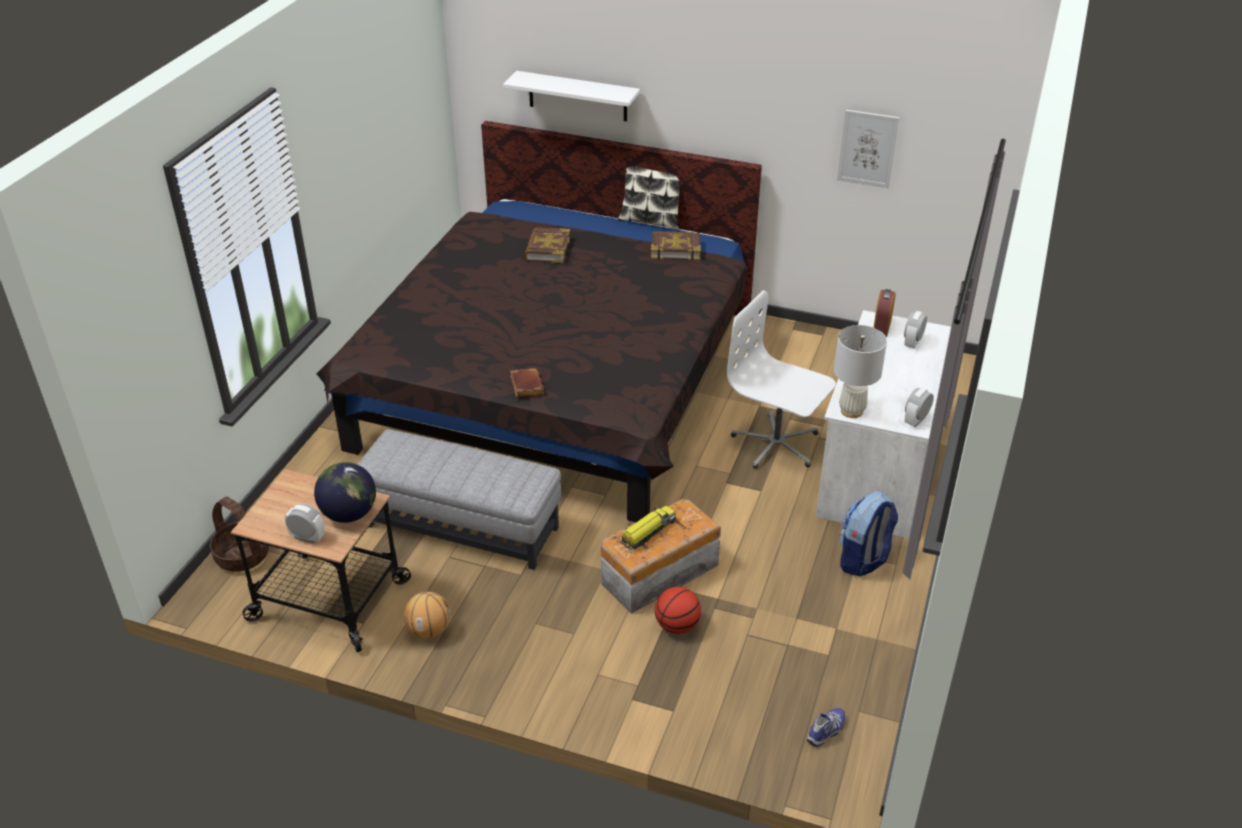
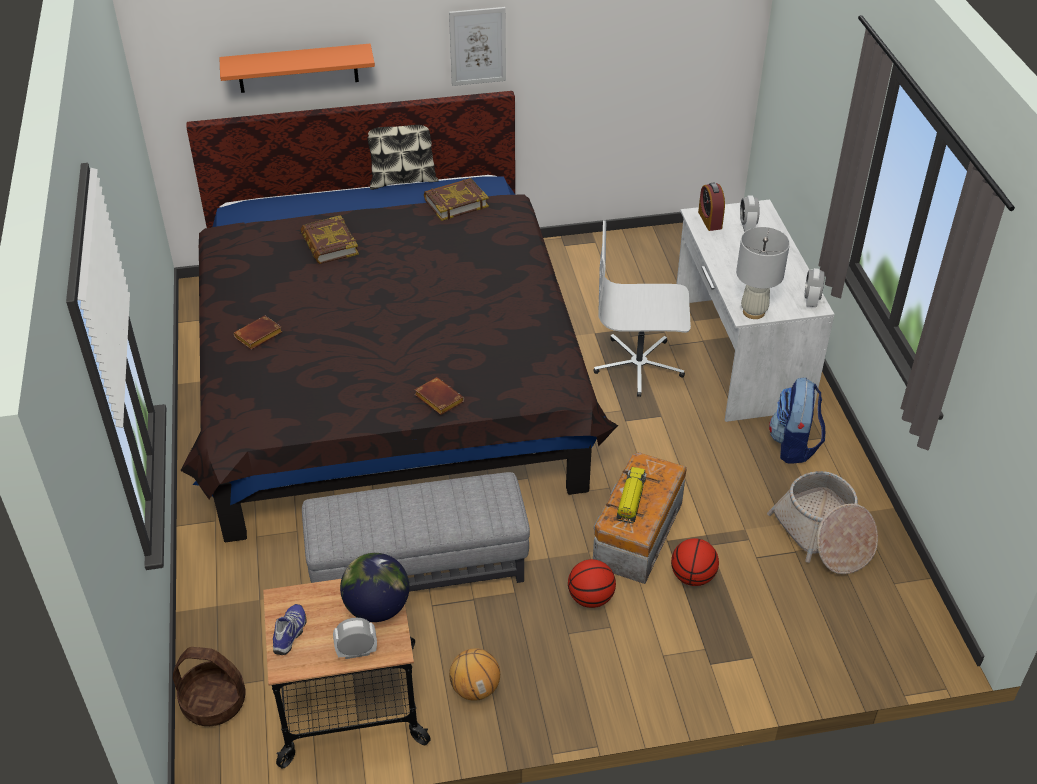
camera: 30 degrees left, 5 degrees up
(435, 296) = (258, 337): none -> brown book
(577, 96) = (297, 68): white shelf -> orange shelf
(577, 605) = (590, 598): none -> basketball
(825, 643) = (823, 536): none -> basket
(827, 731) = (885, 614): shoe -> shoe (291, 633)
(867, 148) = (619, 47): picture -> picture (478, 46)

